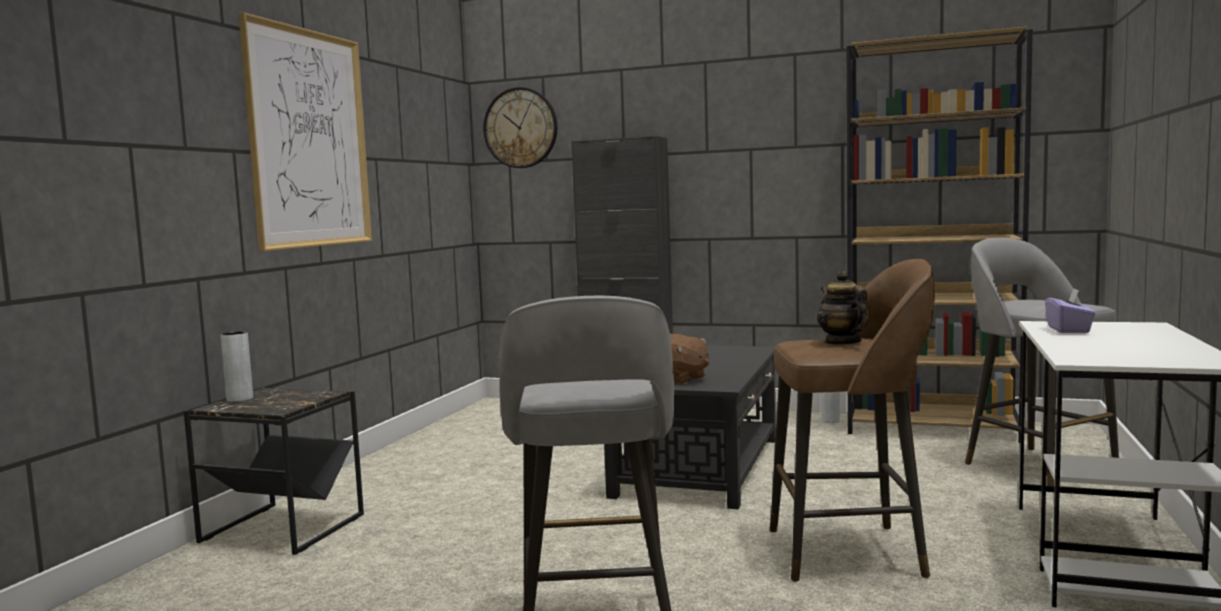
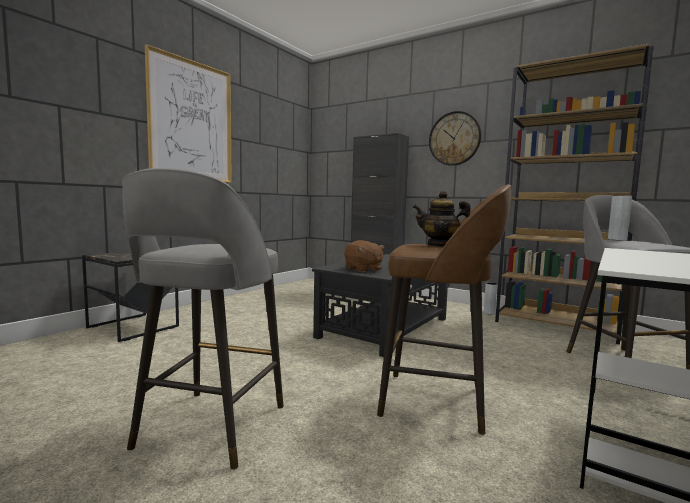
camera: 15 degrees right, 0 degrees up
(240, 399) = (117, 253): grey vase -> grey vase (617, 239)
(520, 128) = (334, 132): wall clock -> wall clock (454, 138)
(842, 342) = (440, 245): teapot -> teapot turned 75 degrees counterclockwise
(1069, 330) = (641, 254): purple tissue box -> none

